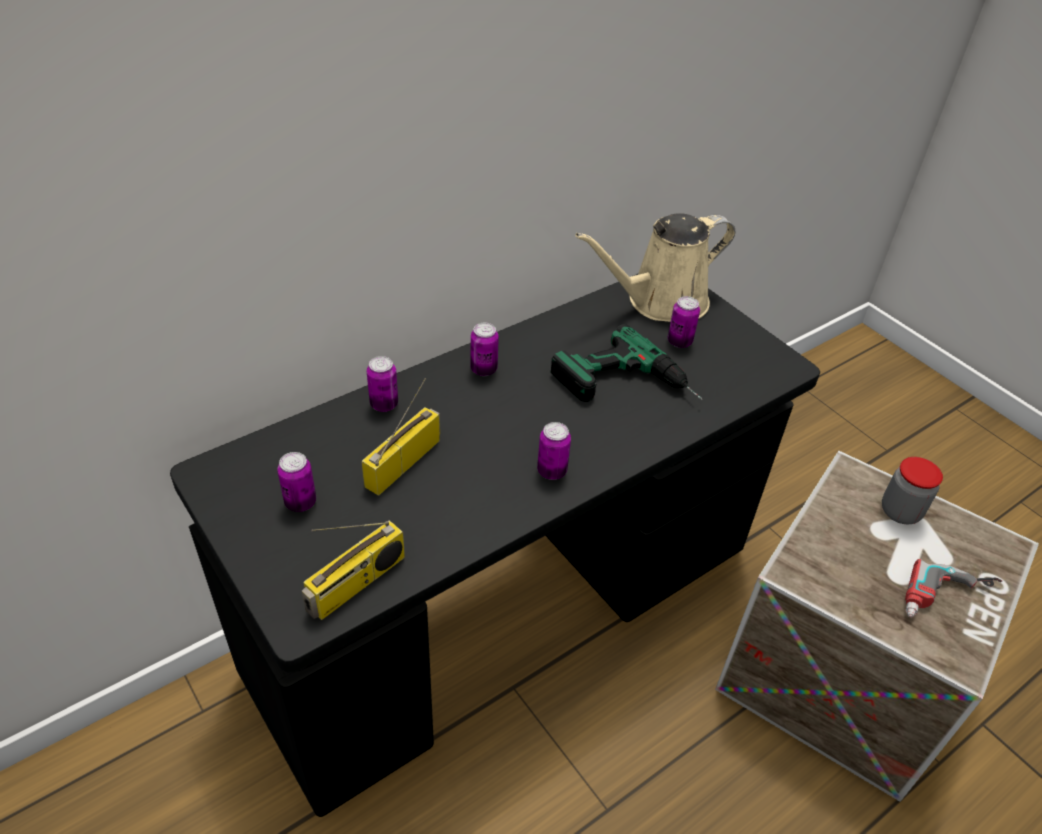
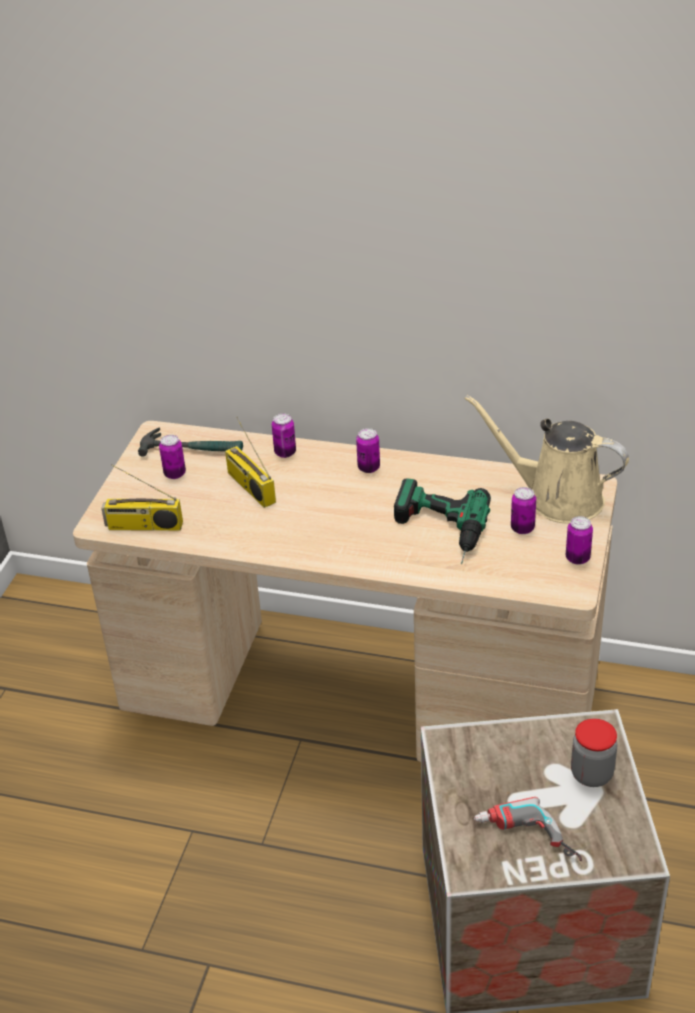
camera: 55 degrees right, 5 degrees down
(278, 463) = (192, 449): none -> hammer
(403, 461) = (249, 487): radio -> radio turned 120 degrees counterclockwise
(508, 609) = (359, 696): black desk -> beige desk
(552, 471) = (314, 543): can -> can (577, 558)

